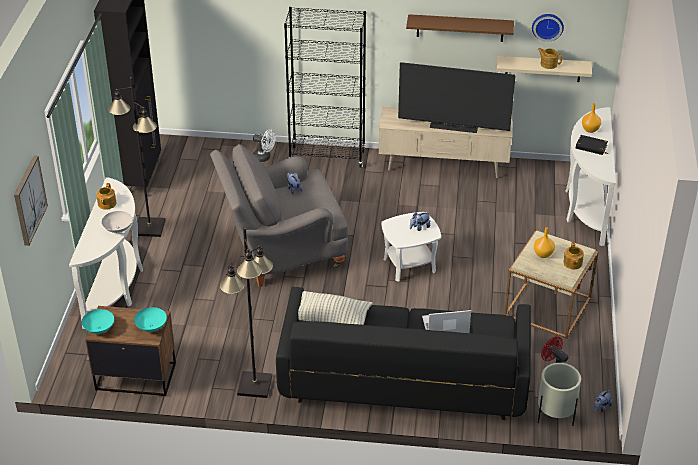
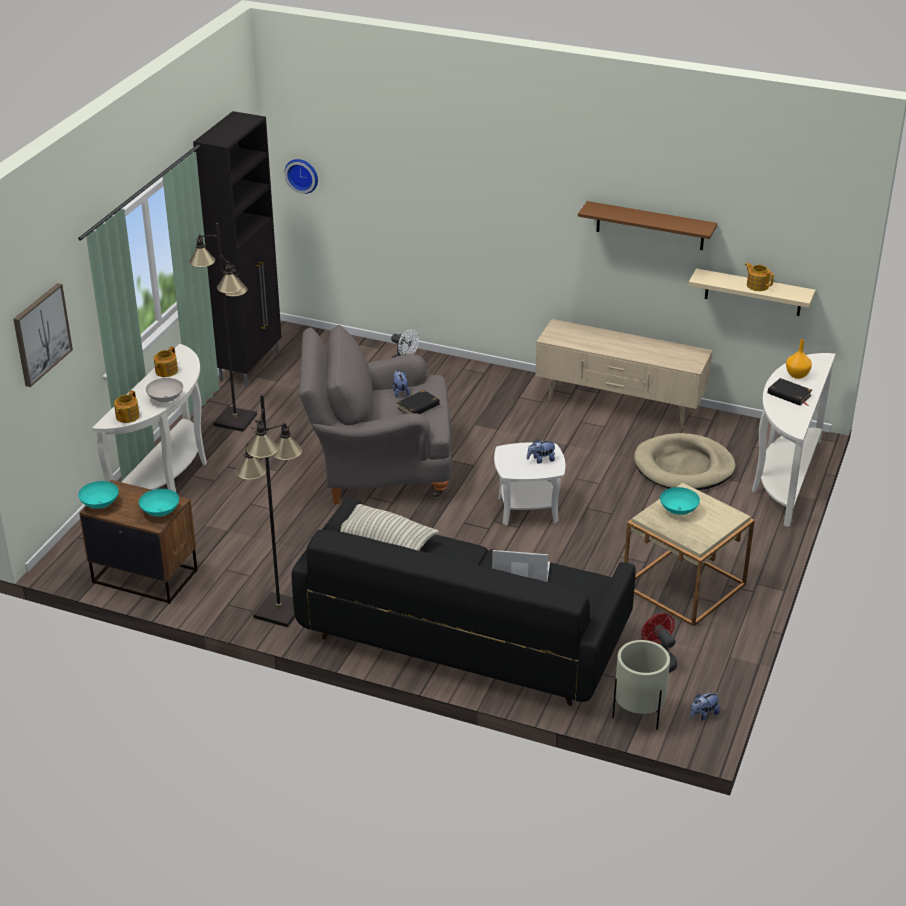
camera: 15 degrees right, 5 degrees down
(314, 199) = (418, 406): none -> black book
(327, 157) = (480, 375): black bookcase -> none
(453, 128) = (629, 354): television -> none
(510, 210) = (683, 467): none -> beige dog bed
(543, 254) = (678, 510): orange vase -> turquoise bowl
(547, 26) = (760, 235): wall clock -> wall clock (302, 175)
(572, 263) = (712, 527): teapot -> teapot (127, 416)

